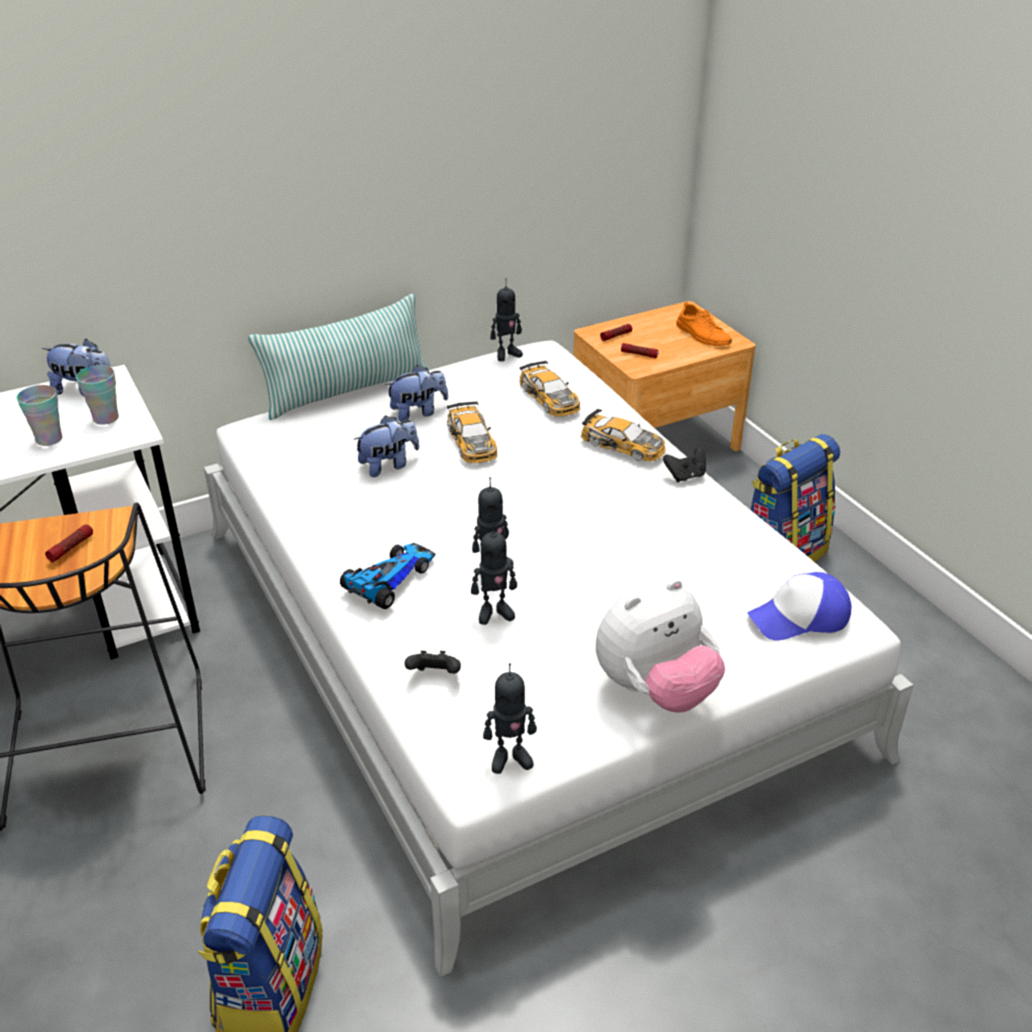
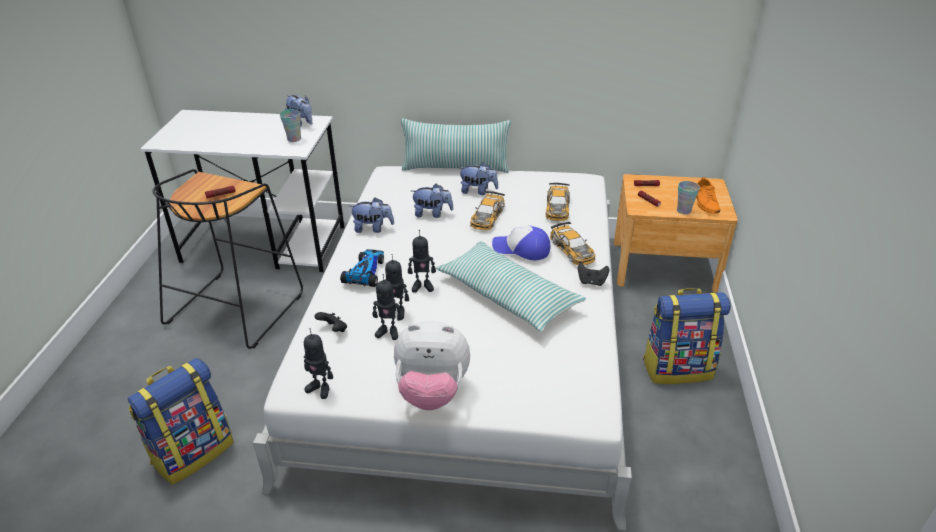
camera: 35 degrees right, 0 degrees up
(49, 439) = (261, 141): cup -> cup (683, 210)
(325, 517) = (373, 228): none -> plush toy
(389, 579) = (365, 272): toy car -> toy car turned 60 degrees counterclockwise
(506, 354) = (561, 175): toy robot -> toy robot (388, 332)
(610, 532) = (508, 296): none -> pillow
(799, 618) = (564, 394): cap -> cap (521, 249)

